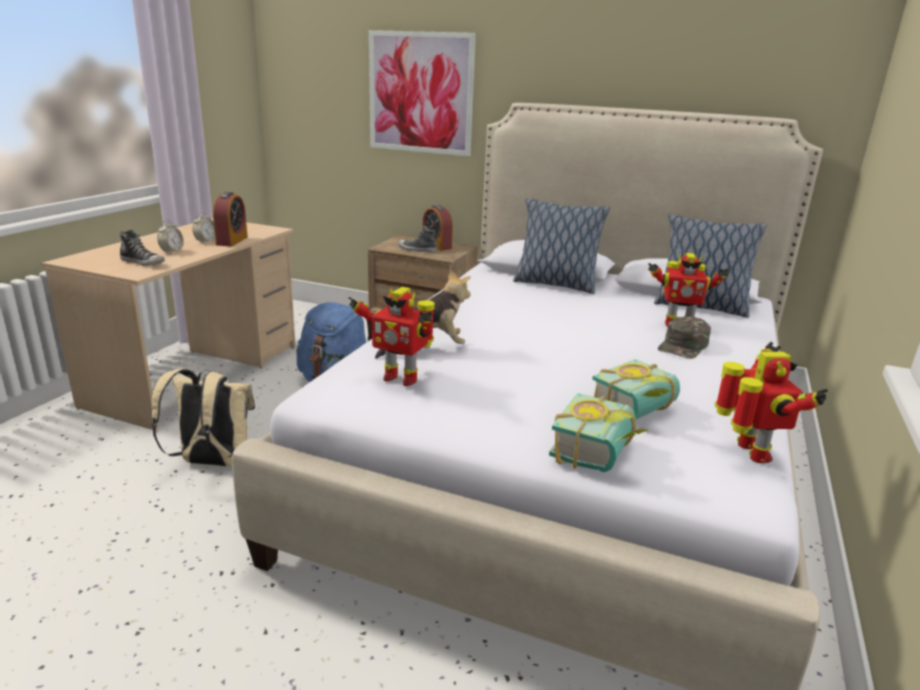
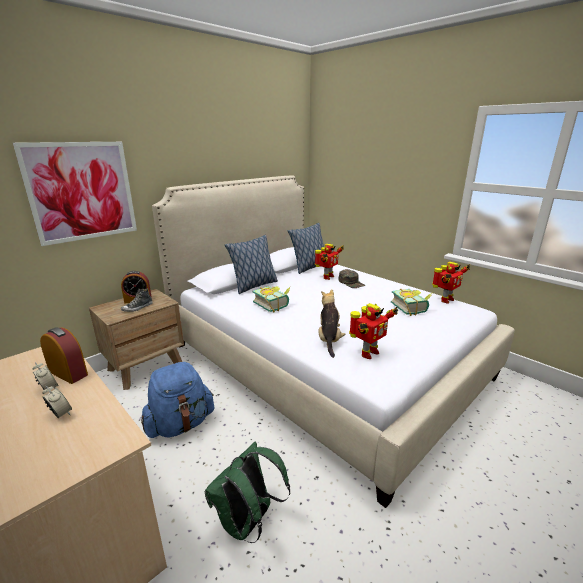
camera: 65 degrees left, 0 degrees up
(143, 263) = (84, 437): shoe -> none
(211, 462) = (248, 522): beige backpack -> green backpack
(600, 453) = (448, 325): book -> book (273, 304)
(750, 453) = (445, 300): toy robot -> toy robot turned 120 degrees clockwise

